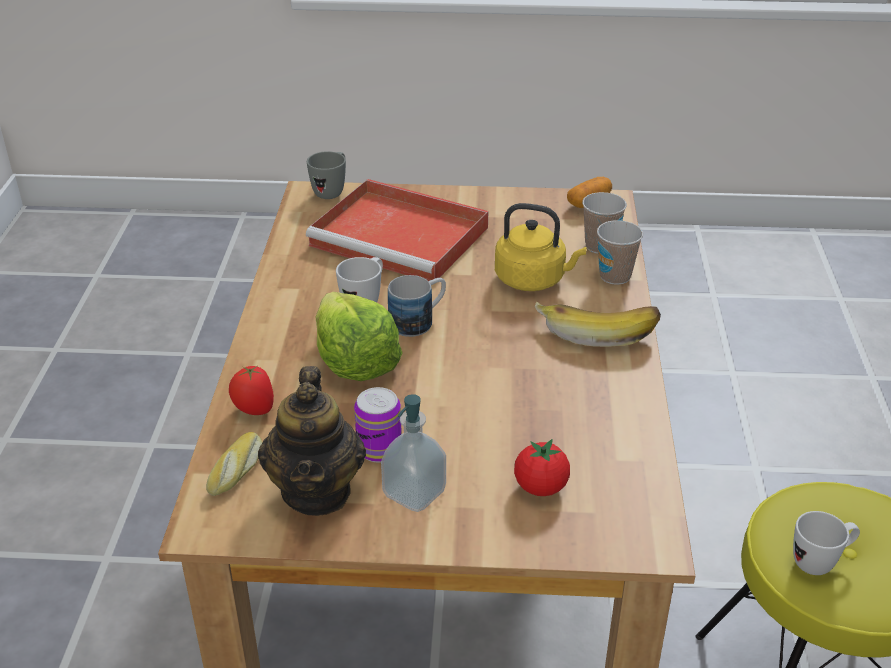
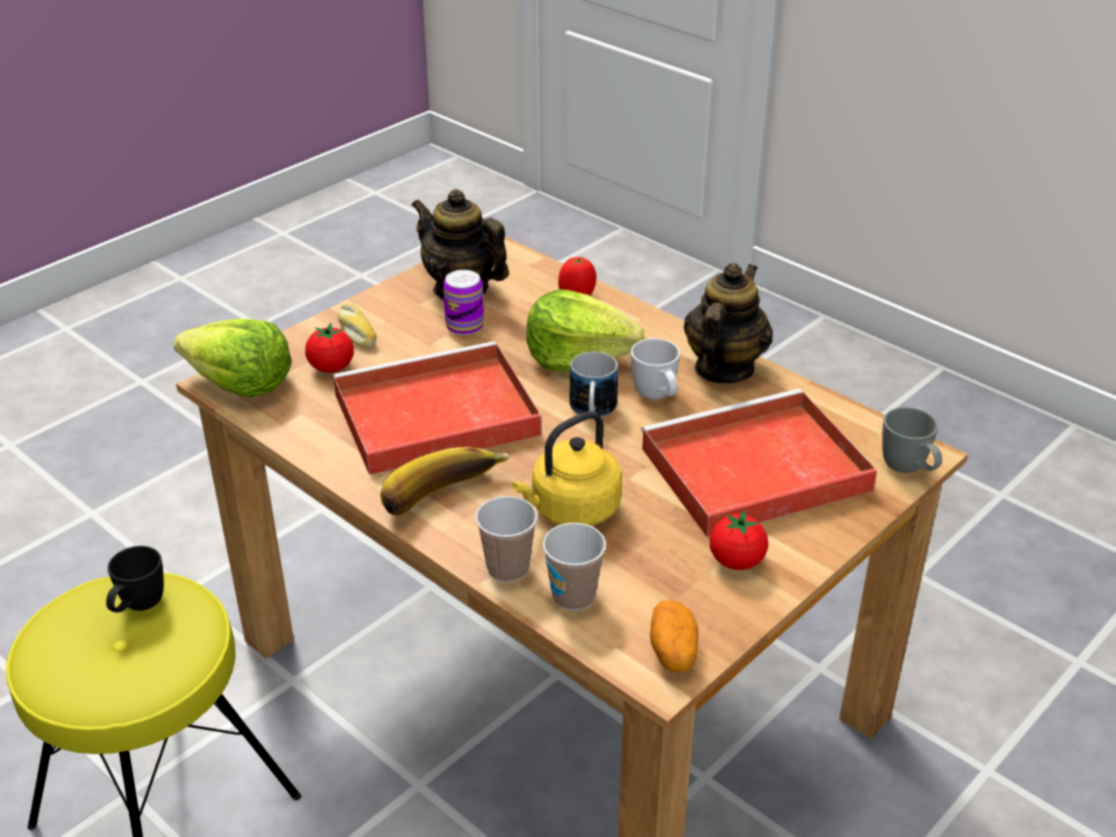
camera: 130 degrees right, 0 degrees up
(238, 470) = (522, 271): bread -> bread (355, 332)
(291, 291) = (723, 369): none -> teapot
(414, 493) = (404, 320): soap dispenser -> none
(494, 212) = (736, 561): none -> tomato
(524, 389) = (432, 416): none -> red tray
(637, 527) = (240, 384): none -> lettuce
(820, 562) = (138, 608): white mug -> black mug

